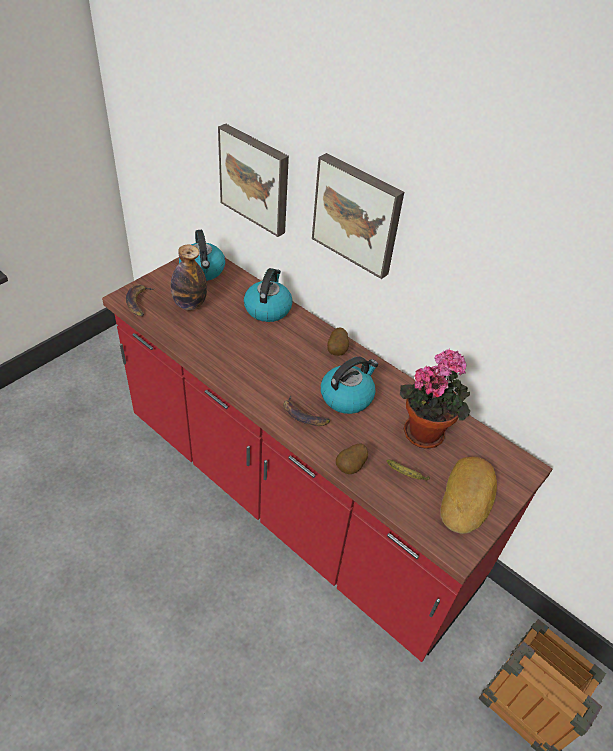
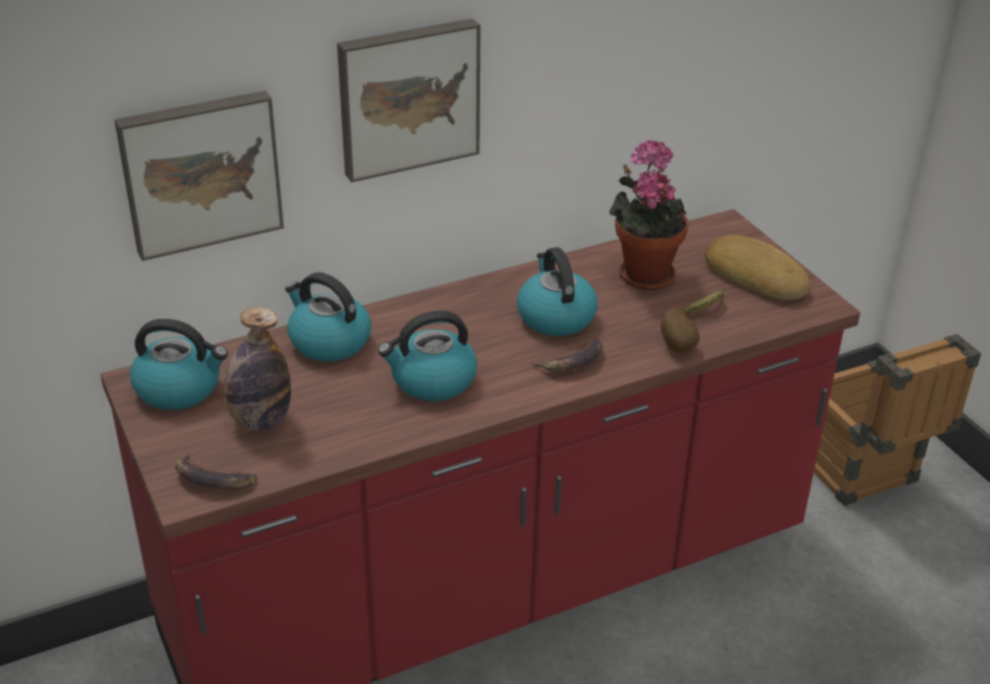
camera: 65 degrees left, 10 degrees down
(253, 358) = (432, 381): none -> kettle
(337, 350) = (462, 301): potato -> none

